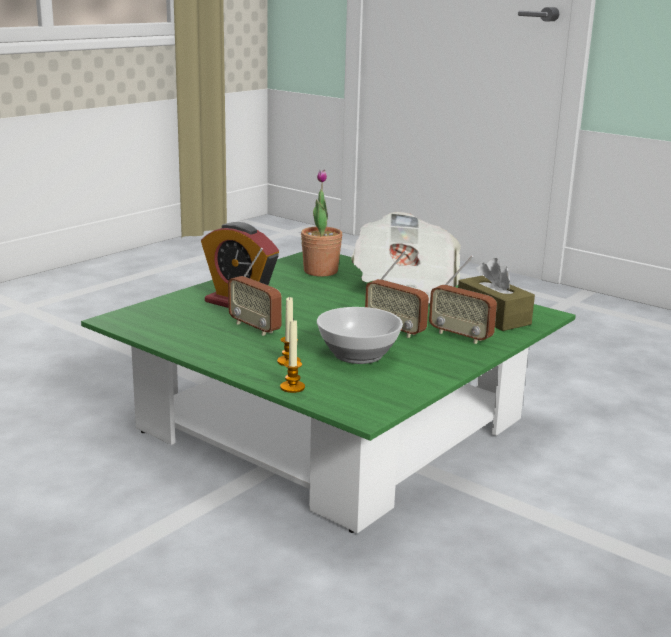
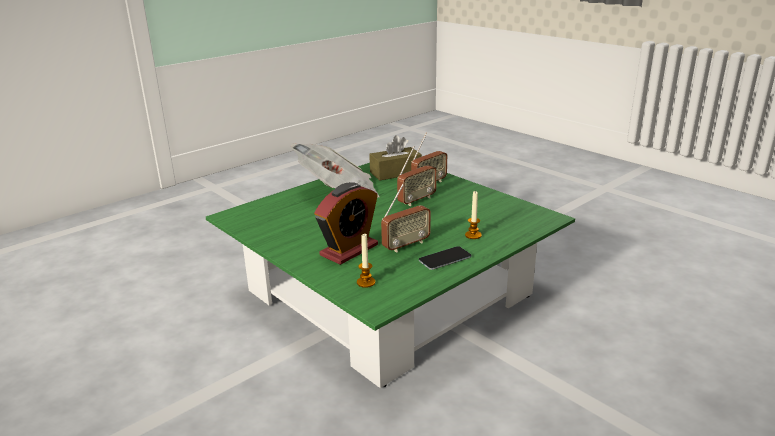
camera: 80 degrees left, 5 degrees up
(220, 346) = (445, 258): none -> phone
(292, 387) = (516, 235): candle -> candle (366, 282)
(320, 271) = (278, 216): potted plant -> none
(356, 355) = (460, 214): bowl -> none

